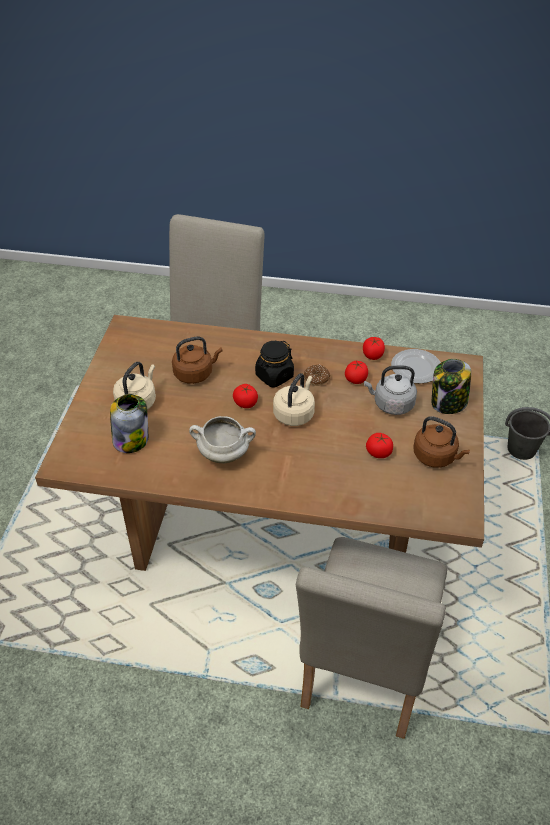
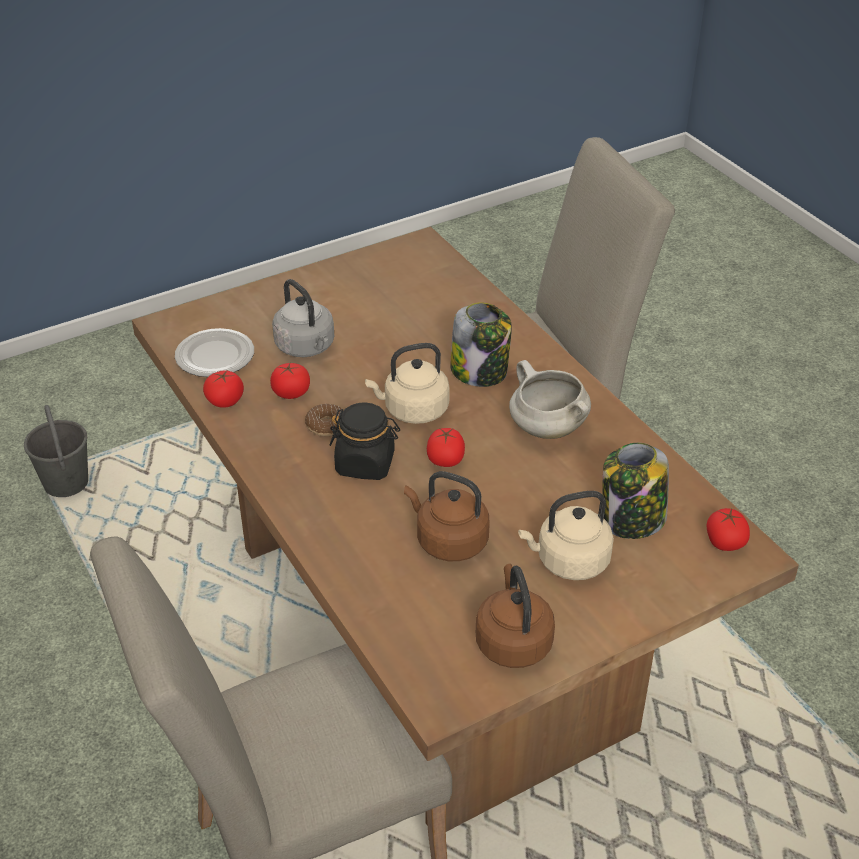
camera: 130 degrees left, 5 degrees down
(378, 452) = (398, 323): tomato -> tomato (724, 542)
(436, 456) = (356, 286): brown kettle -> brown kettle (512, 641)
(448, 403) = (256, 310): jar -> jar (480, 371)

